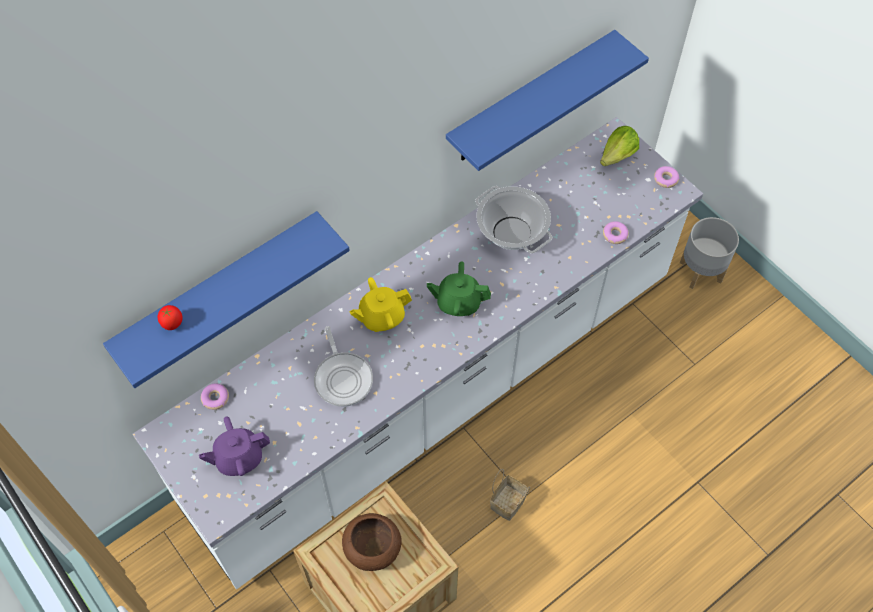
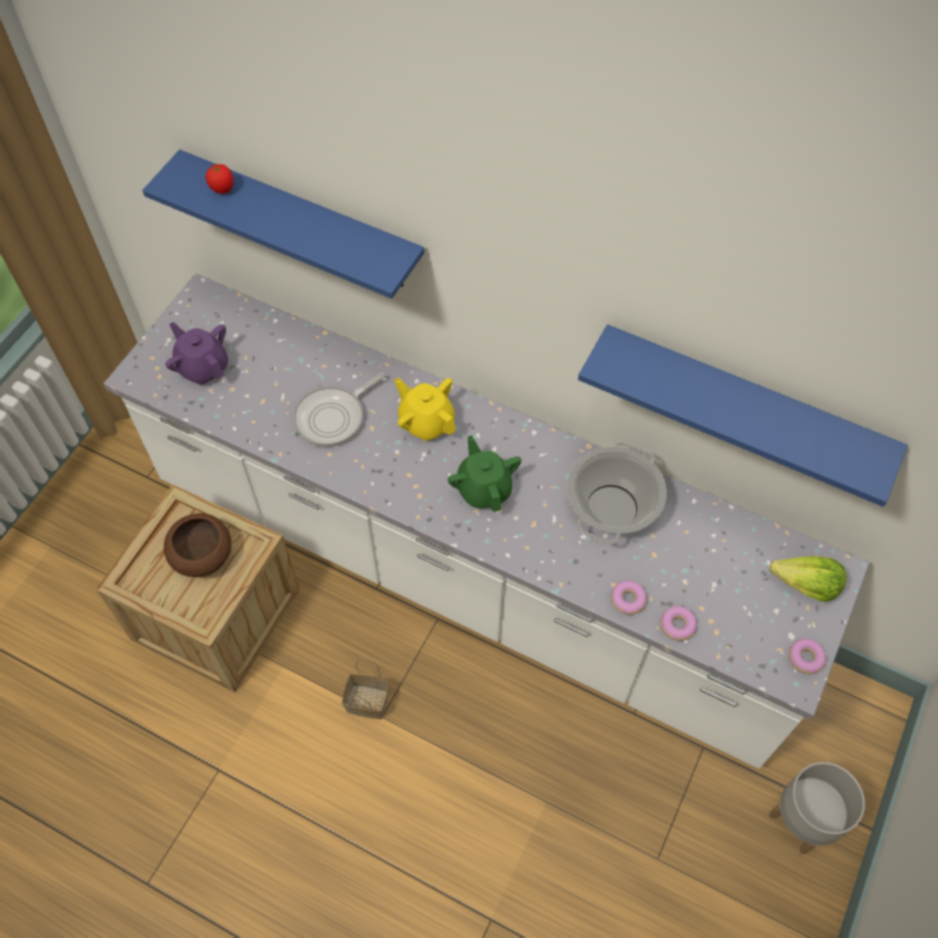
camera: 65 degrees right, 0 degrees up
(215, 398) = (261, 319): donut -> donut (628, 599)

